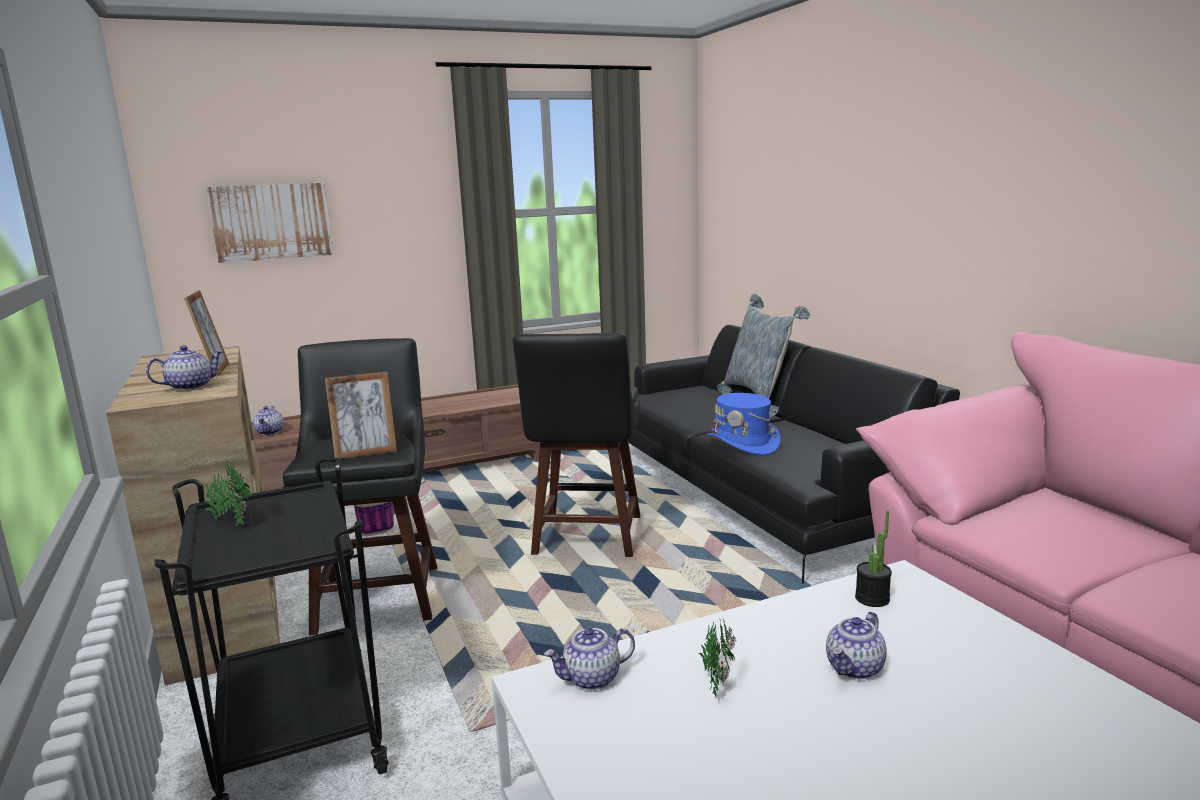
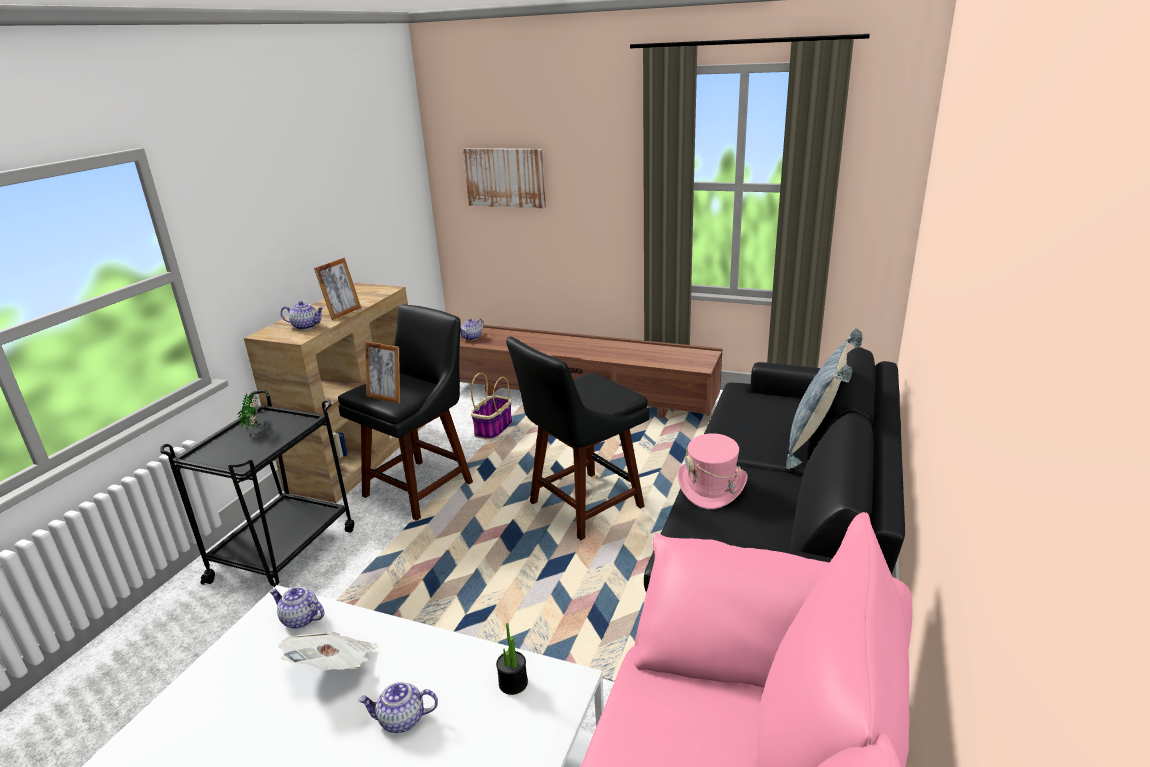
camera: 45 degrees right, 10 degrees up
(716, 681) = (335, 667): potted plant -> newspaper
(743, 444) = (711, 487): blue hat -> pink hat

